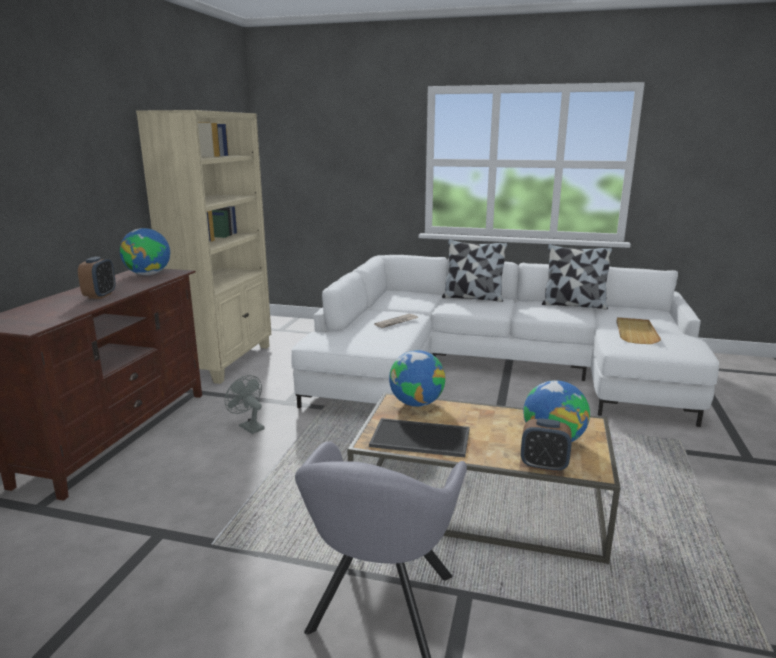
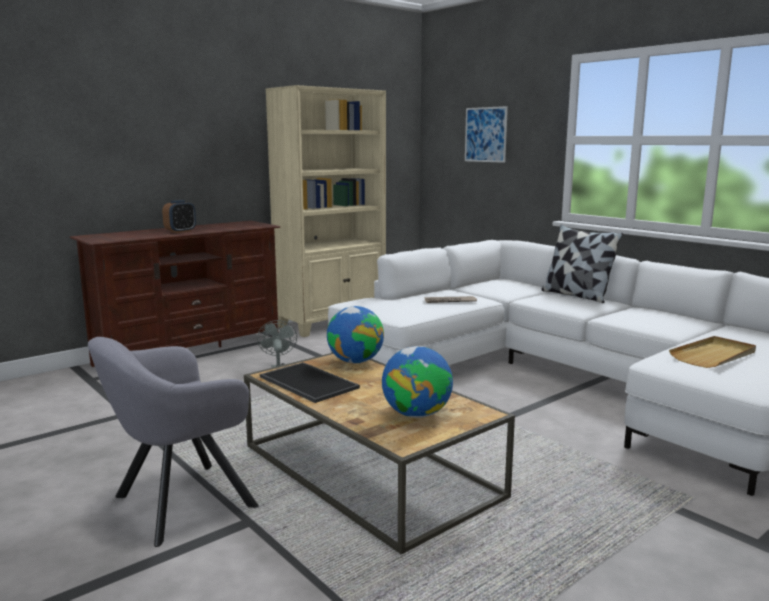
camera: 35 degrees right, 5 degrees down
(148, 274) = (243, 224): globe -> none
(337, 156) = (485, 134): none -> picture
(543, 465) = (366, 427): alarm clock -> none
(573, 305) = (690, 319): pillow -> none

